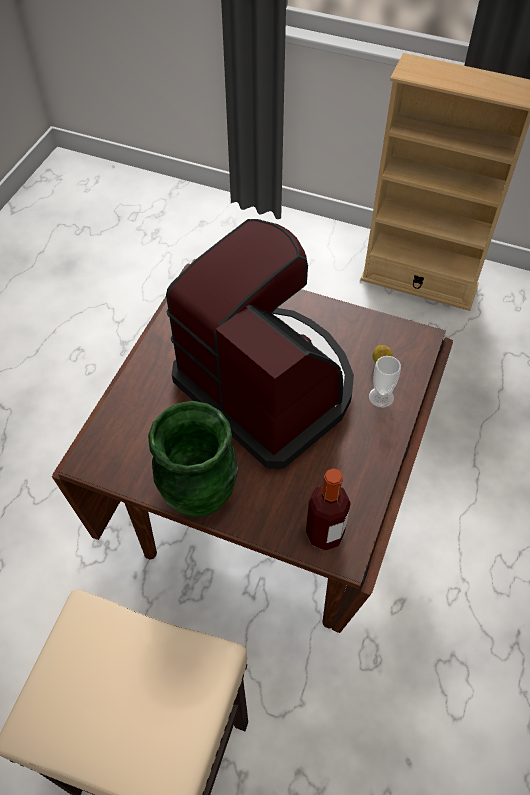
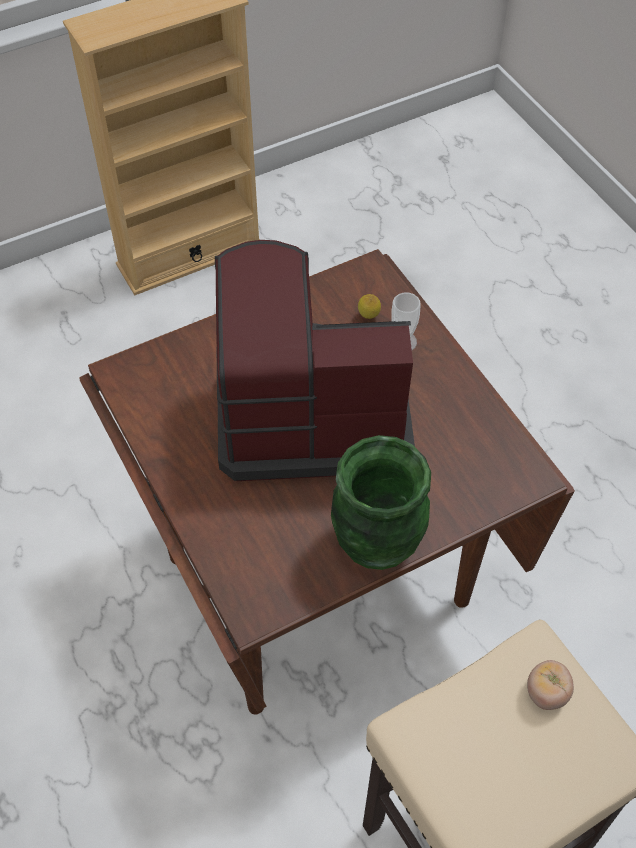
camera: 50 degrees left, 0 degrees up
(180, 690) = (546, 693): none -> tomato
(324, 534) = (500, 478): bottle -> none

